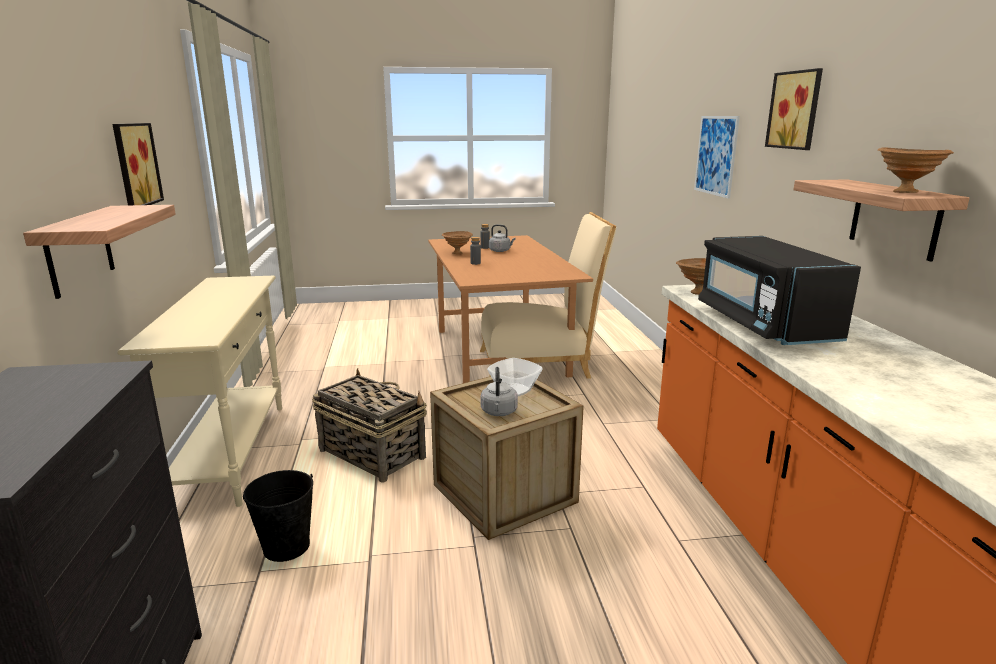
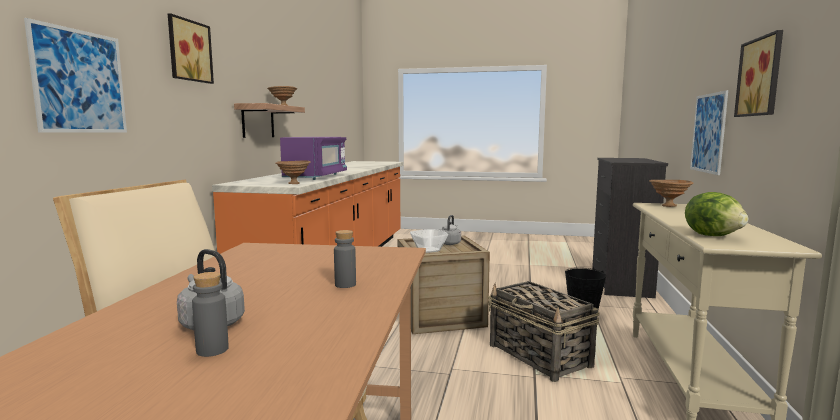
camera: 160 degrees left, 10 degrees down
(79, 250) = (708, 133): shelf -> picture
(246, 285) = (713, 235): none -> lettuce
(458, 253) = (332, 327): brown bowl -> brown bowl (668, 206)
(763, 323) = (316, 177): black microwave -> purple microwave

